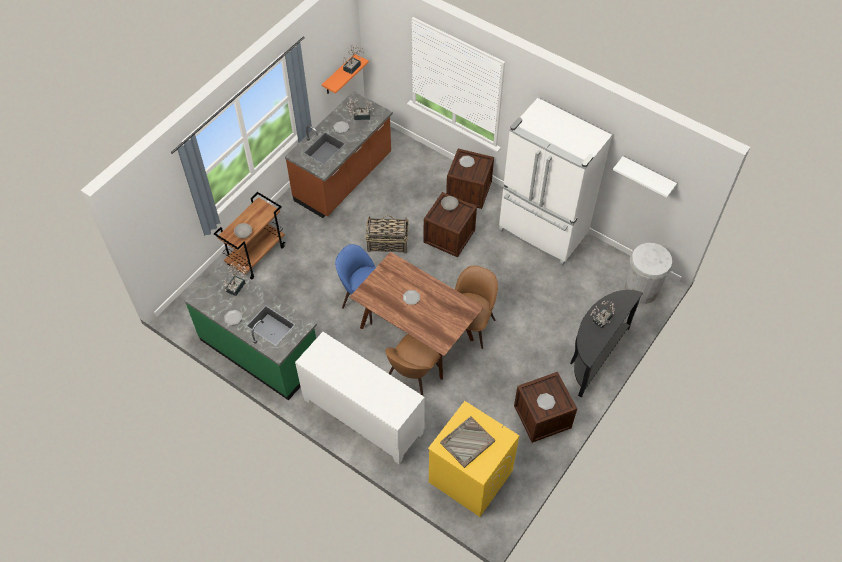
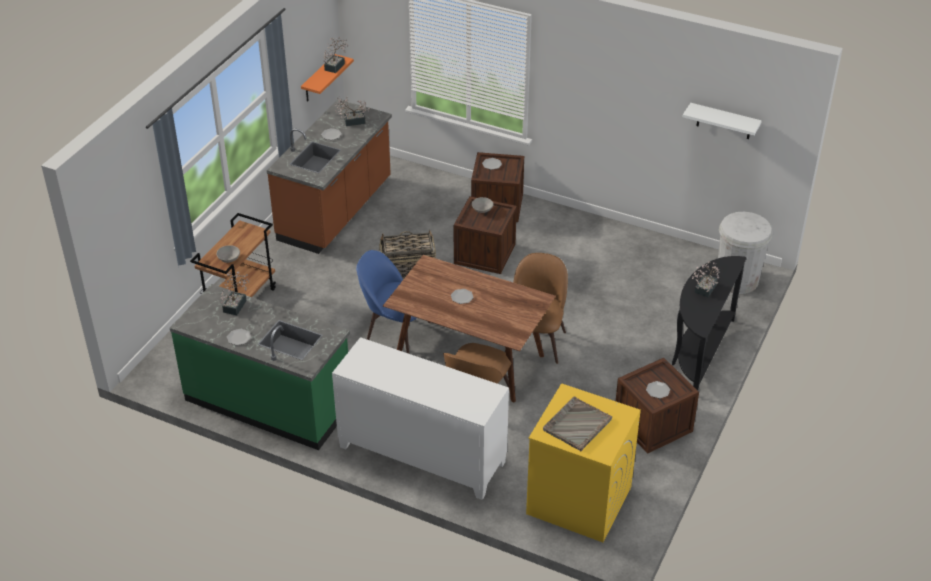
camera: 10 degrees left, 15 degrees down
(542, 233) = (599, 238): white fridge -> none

